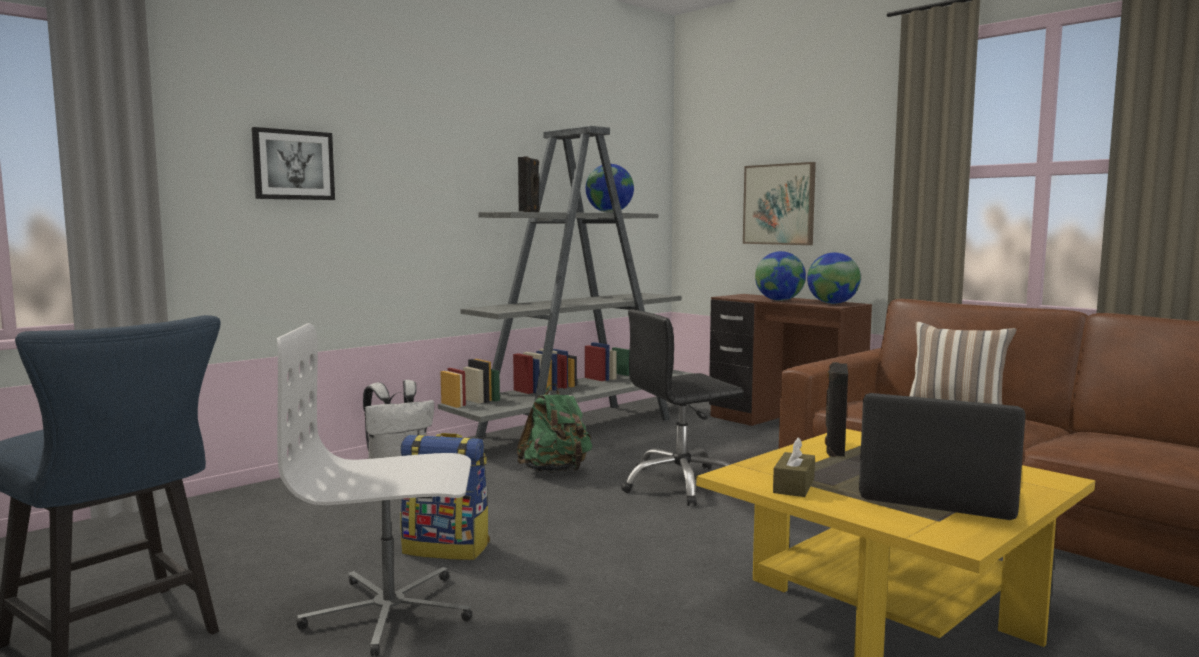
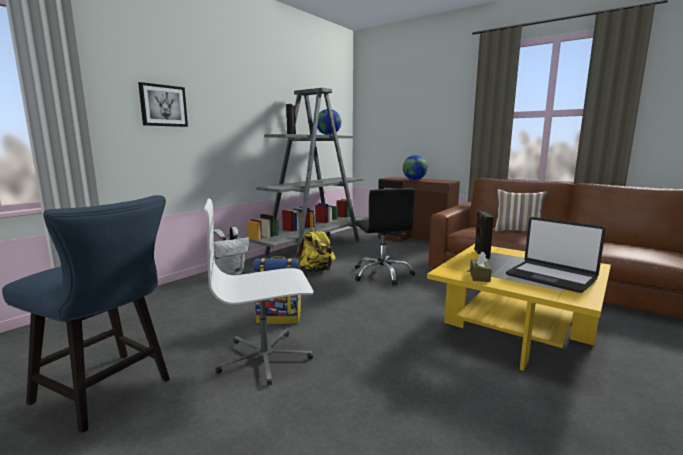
camera: 10 degrees left, 5 degrees up
(555, 471) = (316, 271): green backpack -> yellow backpack
(681, 484) = (382, 274): black office chair -> black office chair turned 75 degrees counterclockwise
(779, 204) = (411, 131): picture -> none
(832, 303) = (441, 181): globe -> none
(937, 496) = (551, 277): laptop -> laptop turned 150 degrees counterclockwise

